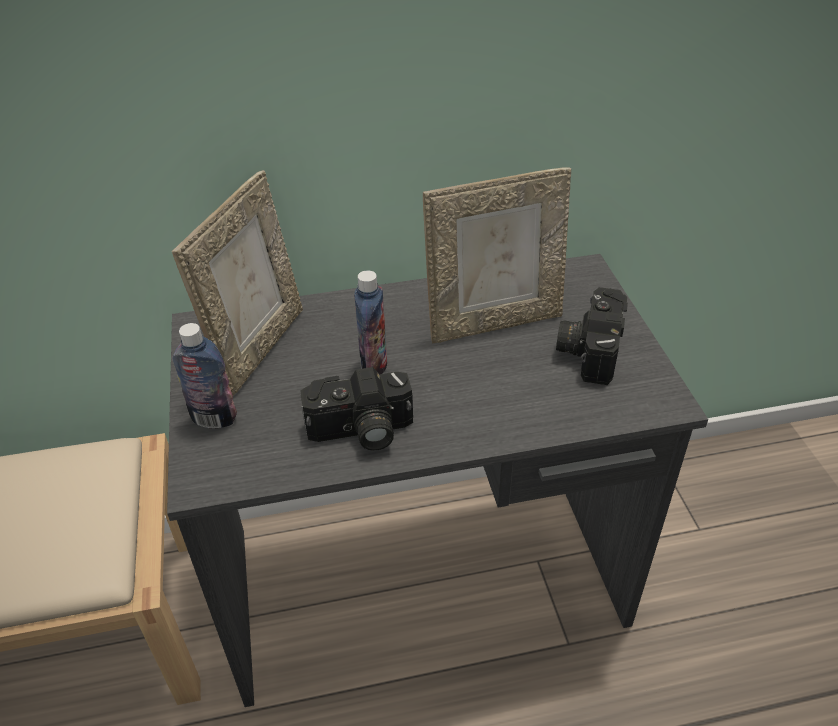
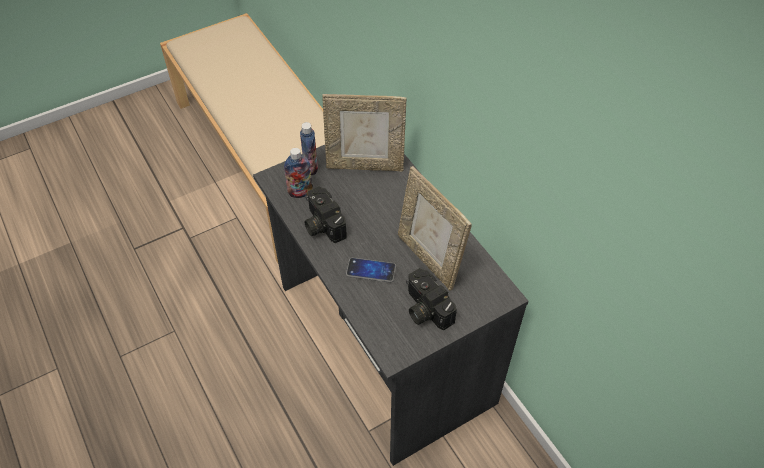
camera: 70 degrees right, 10 degrees up
(374, 364) = (371, 215): bottle -> bottle (300, 192)
(492, 391) = (371, 270): none -> phone
(588, 348) = (424, 309): camera -> camera turned 120 degrees counterclockwise

